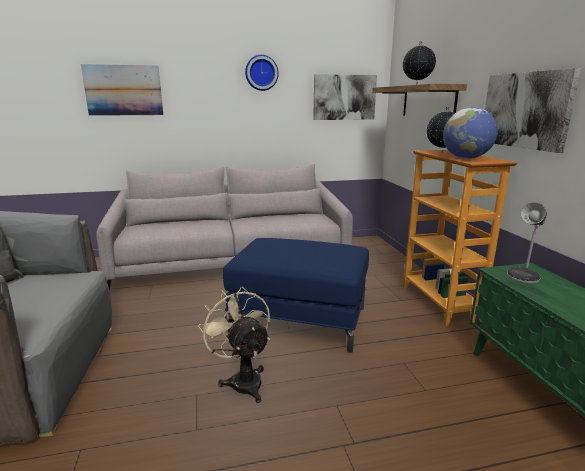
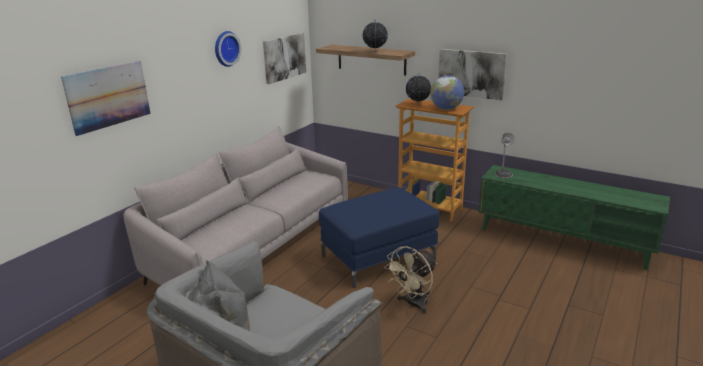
camera: 45 degrees left, 5 degrees up
(243, 379) = (413, 304): beige fan -> beige fan turned 60 degrees counterclockwise

